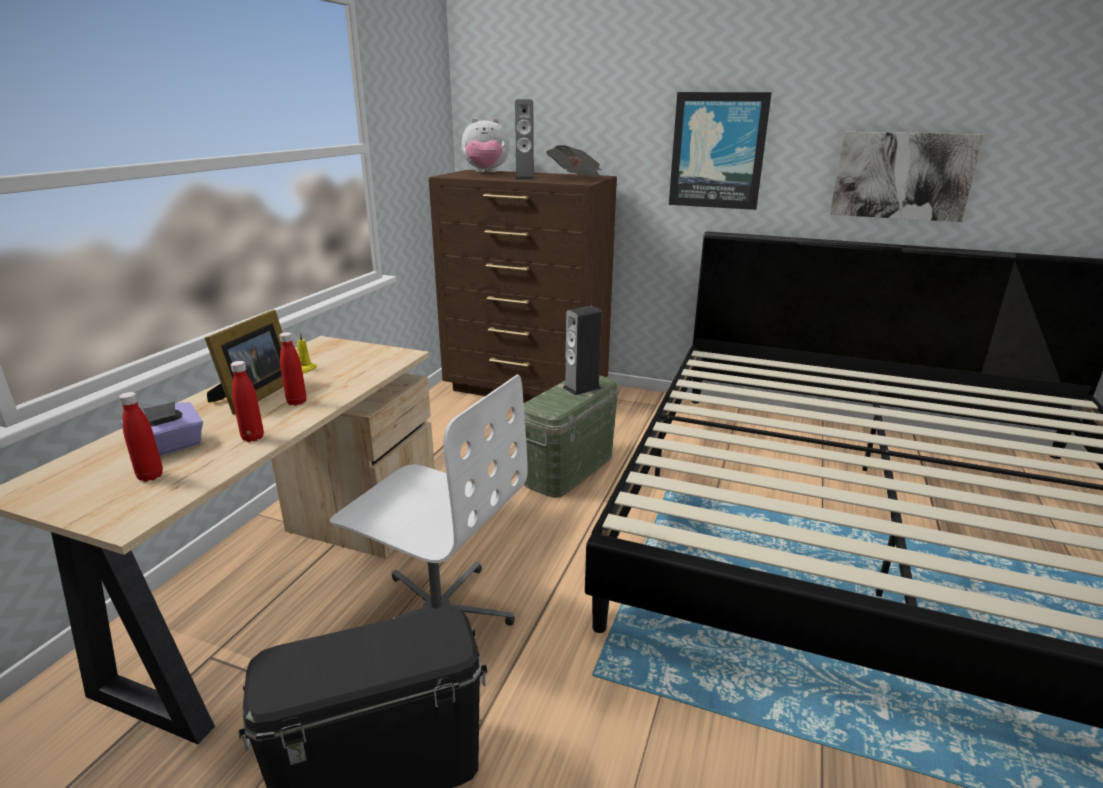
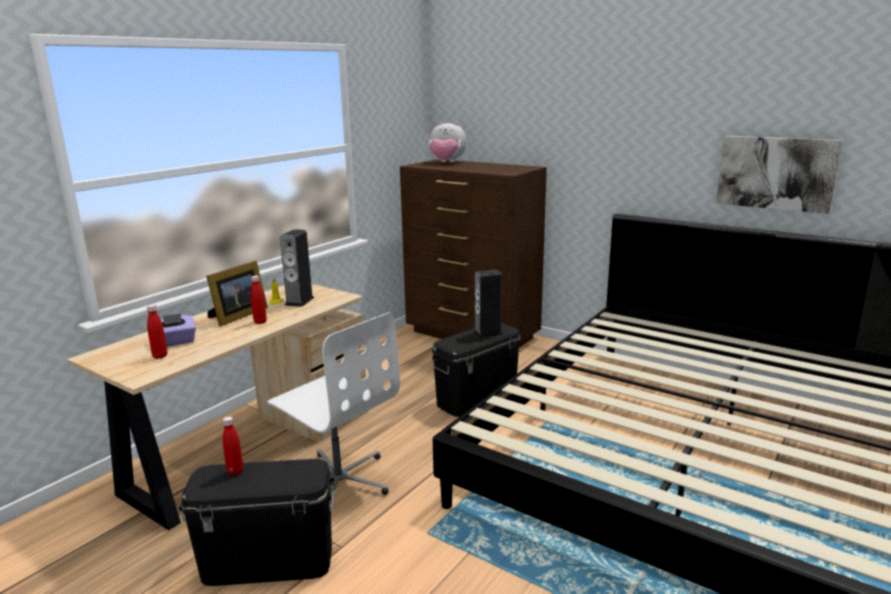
camera: 15 degrees right, 5 degrees down
(253, 437) = (224, 340): red bottle -> red bottle (235, 471)
(525, 178) = (470, 168): speaker -> speaker (299, 301)
(568, 469) = (477, 397): green storage box -> black storage box
(576, 178) = (509, 169): newspaper -> none
(717, 151) = (624, 149): picture -> none

